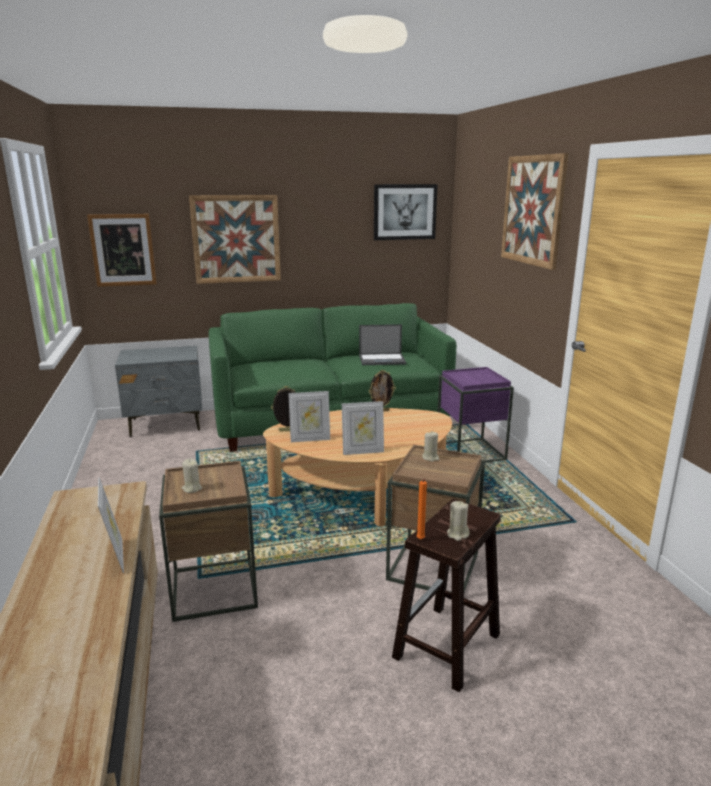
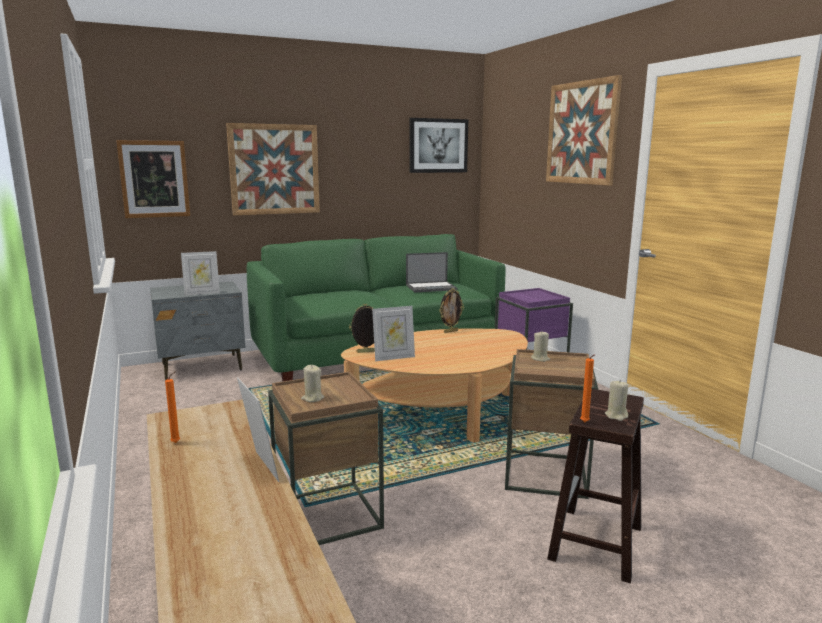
camera: 10 degrees left, 5 degrees down
(63, 523) = (177, 442): none -> orange candle
(363, 451) = (454, 364): picture frame -> picture frame (202, 293)

